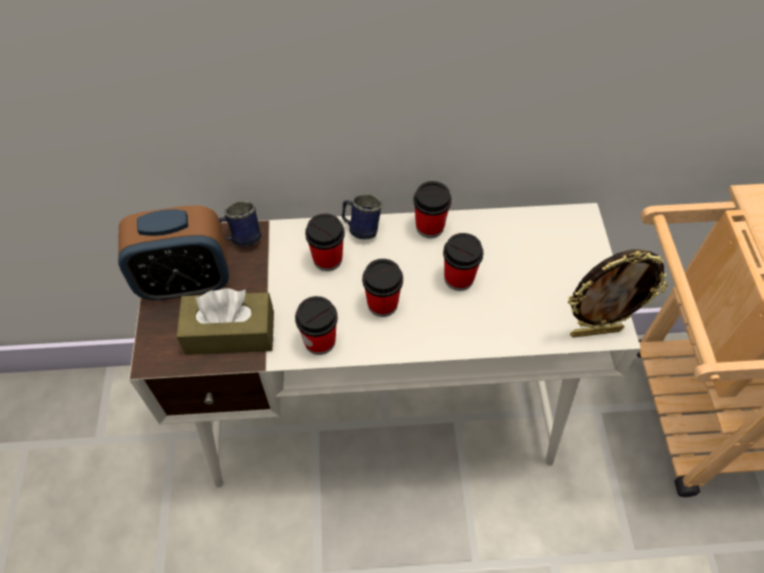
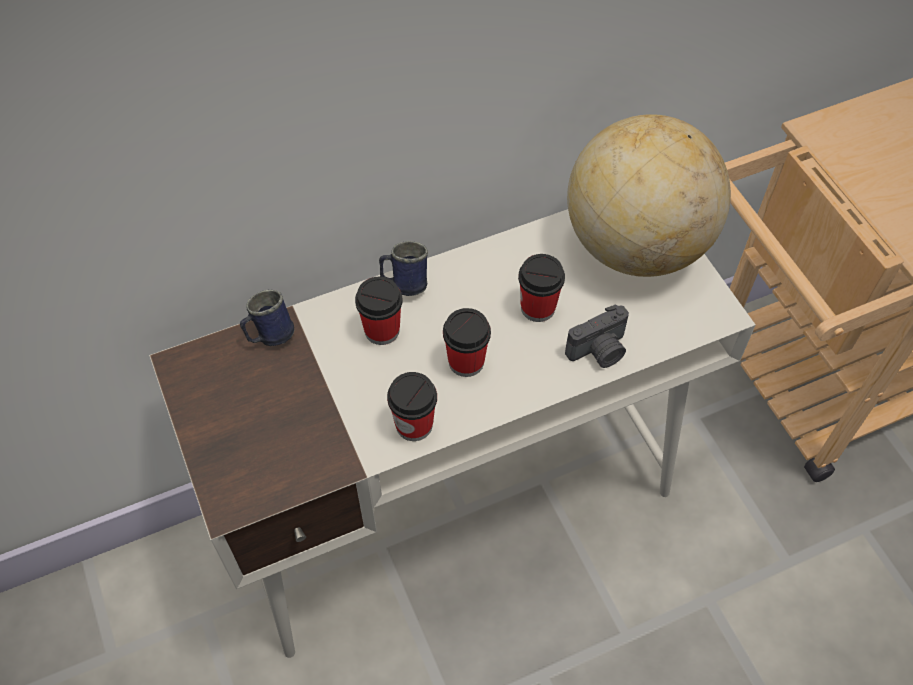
camera: 20 degrees left, 0 degrees up
(186, 282) = (226, 407): alarm clock -> none
(230, 333) = (306, 448): brown tissue box -> none
(429, 227) = (481, 259): cup -> none
(495, 329) = (599, 351): none -> camera
(562, 252) = (636, 245): none -> globe
(595, 331) = (703, 320): picture frame -> none

